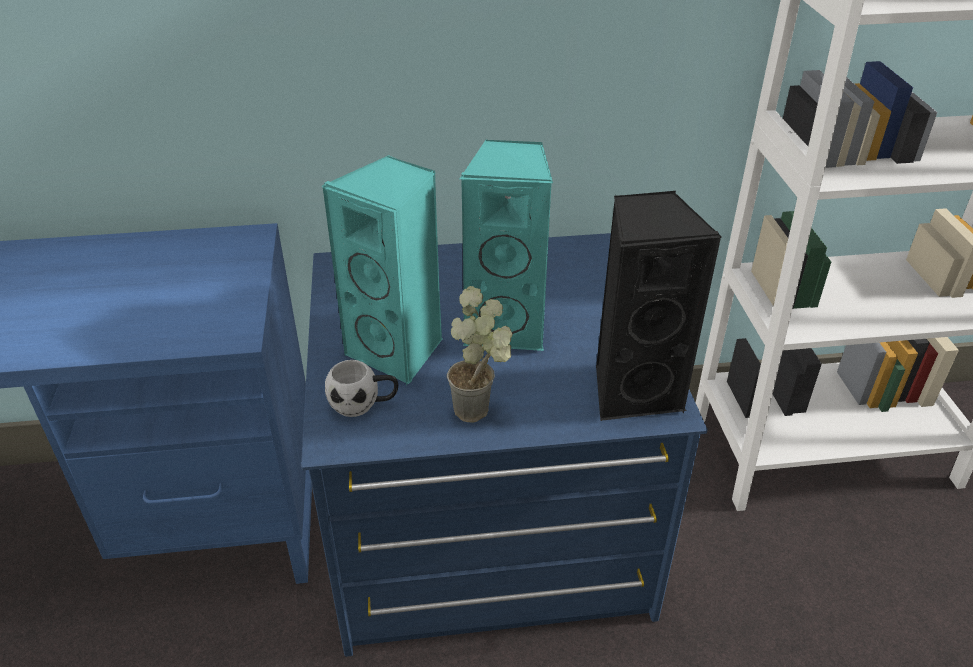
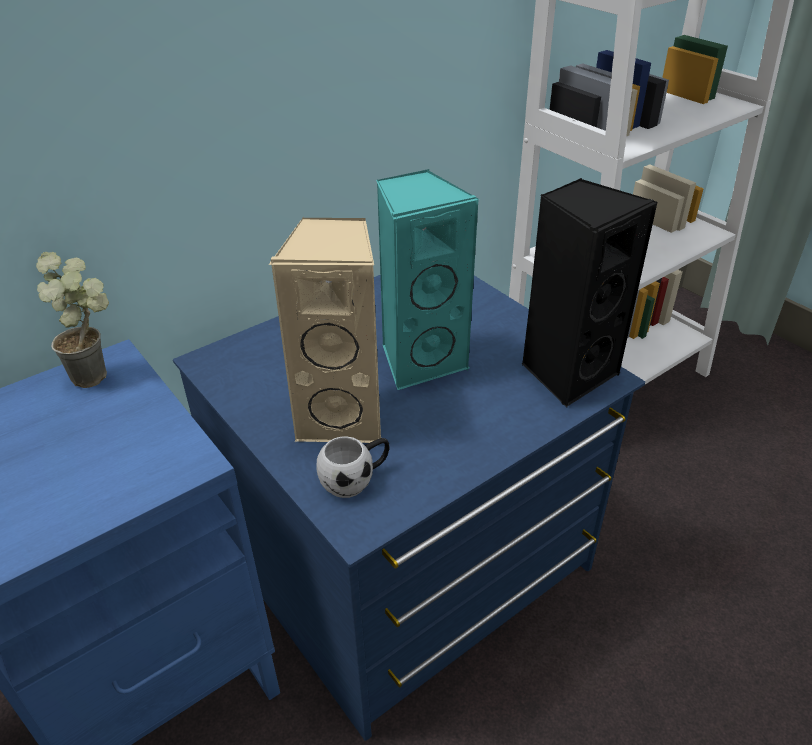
camera: 30 degrees left, 0 degrees up
(399, 351) = (343, 417): turquoise speaker -> beige speaker
(482, 412) = (467, 440): potted plant -> potted plant (101, 375)

